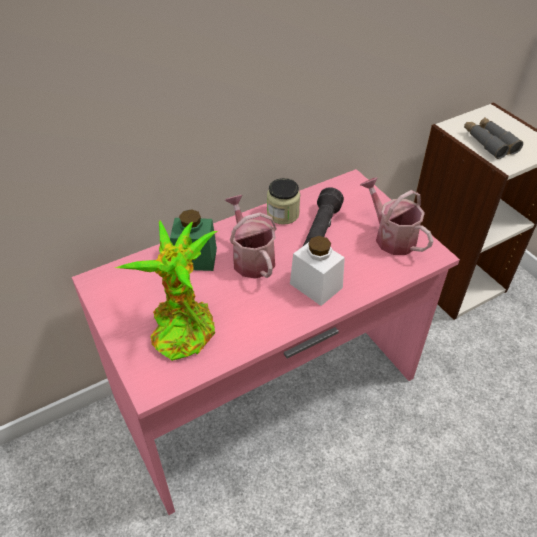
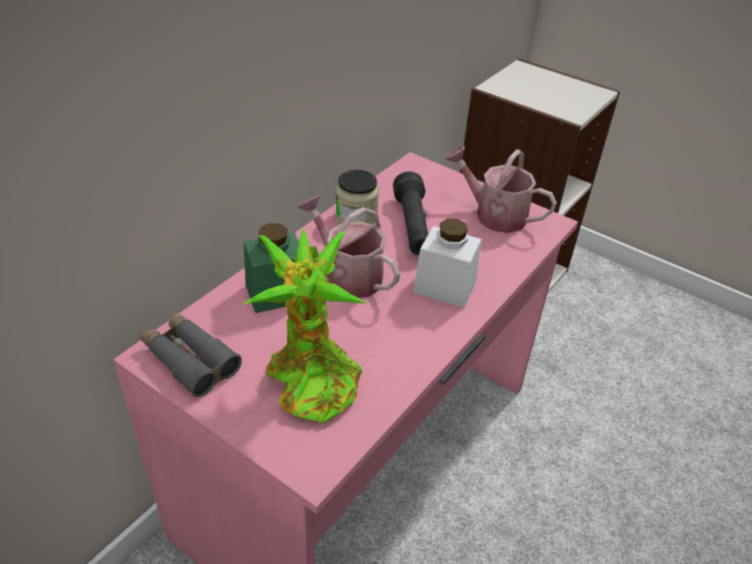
camera: 25 degrees left, 5 degrees down
(489, 142) = (541, 97): grey binoculars -> grey binoculars (189, 360)

